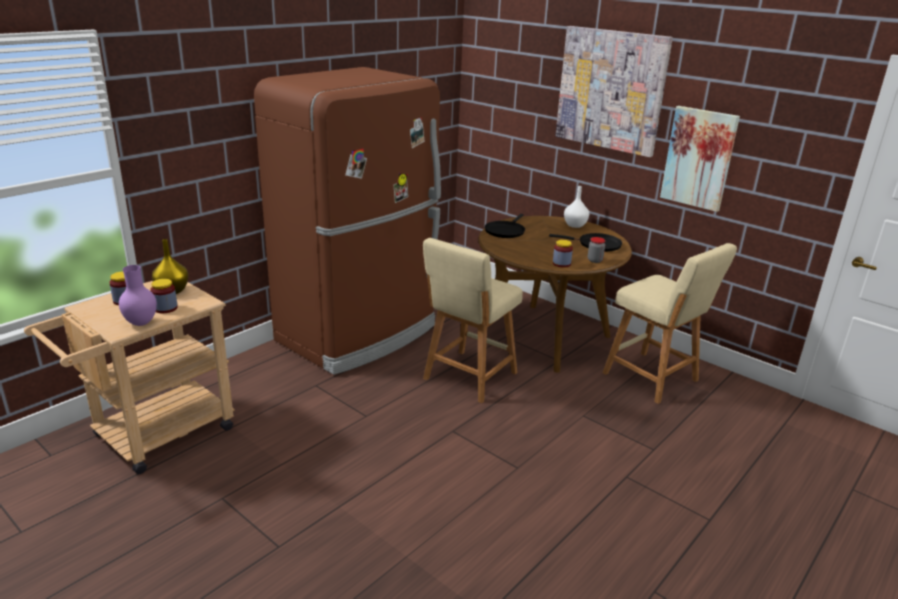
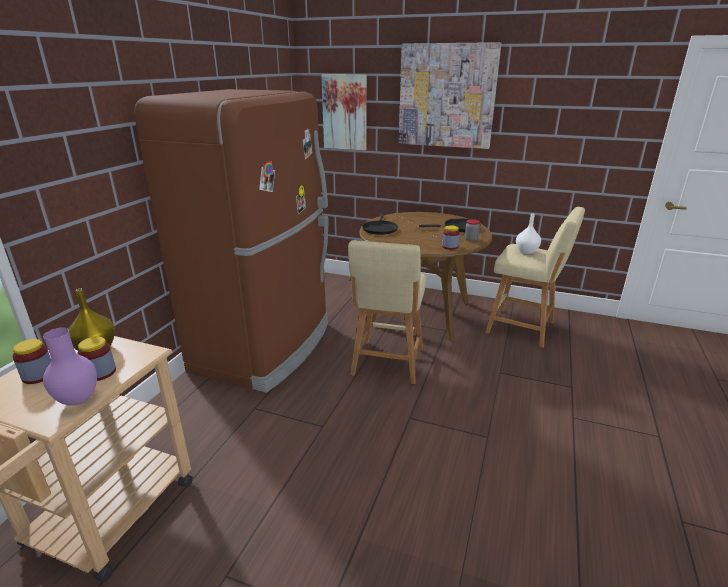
camera: 20 degrees left, 0 degrees up
(574, 225) = (427, 216): white vase -> white vase (526, 251)
(699, 158) = (530, 143): picture -> picture (345, 112)

